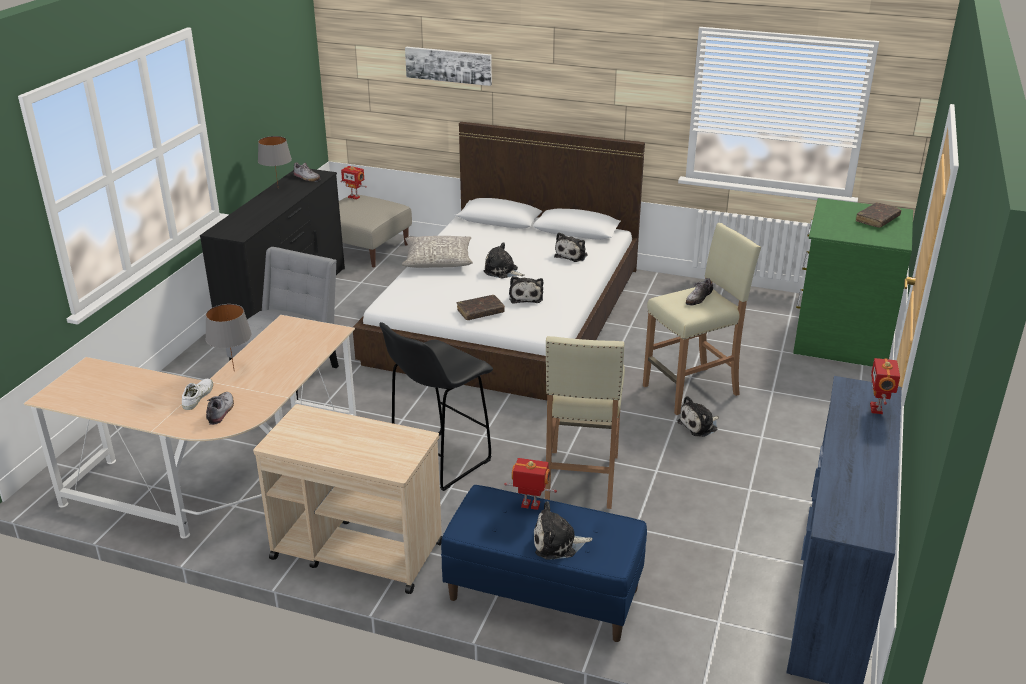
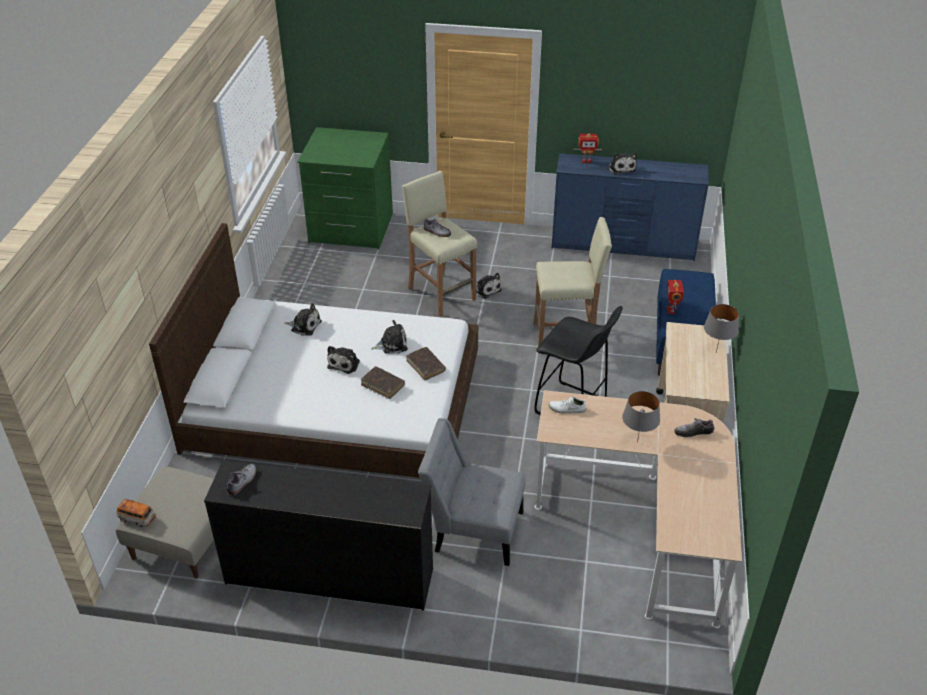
camera: 100 degrees left, 10 degrees up
(197, 397) = (682, 452): white shoe -> white shoe (567, 409)
(278, 188) = (277, 499): grey table lamp -> grey table lamp (715, 352)
(354, 197) = (137, 519): toy robot -> toy car
(438, 261) = (326, 408): grey pillow -> none
(449, 65) = (126, 301): picture -> none
(558, 543) = (699, 297): plush toy -> plush toy (621, 168)
(877, 219) = (338, 140): brown book -> brown book (382, 385)

